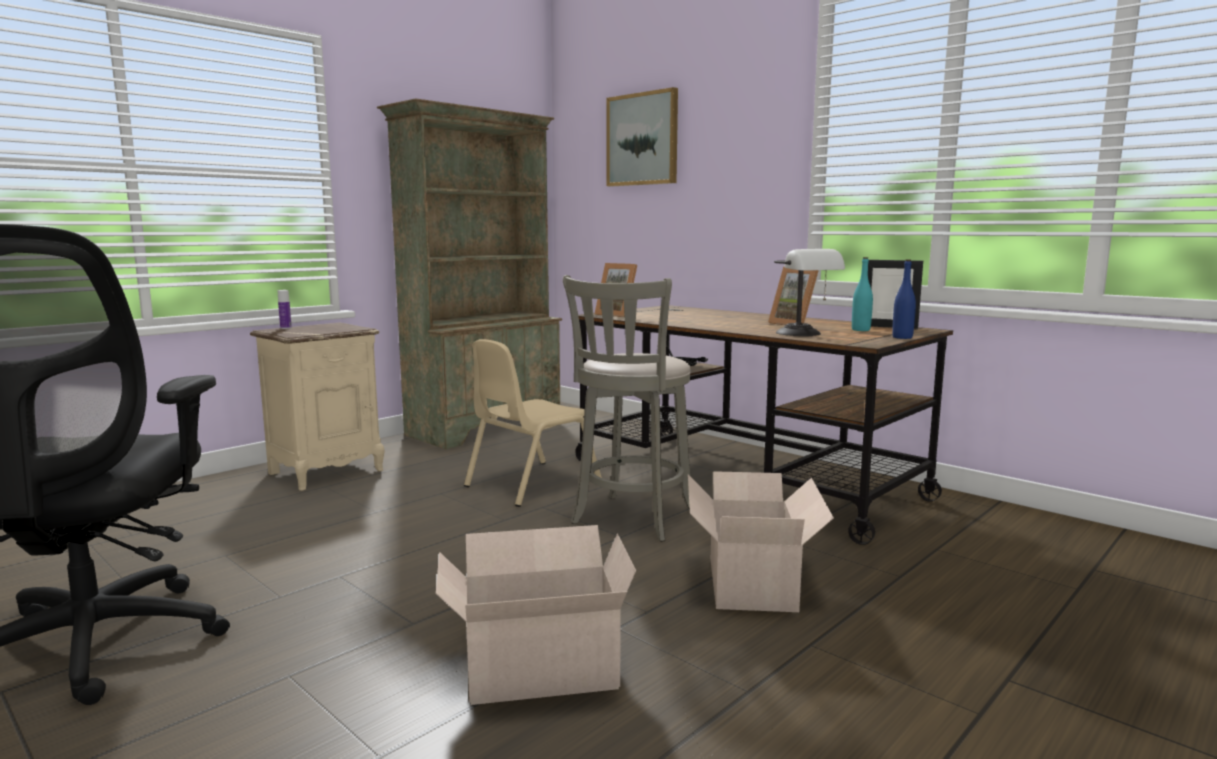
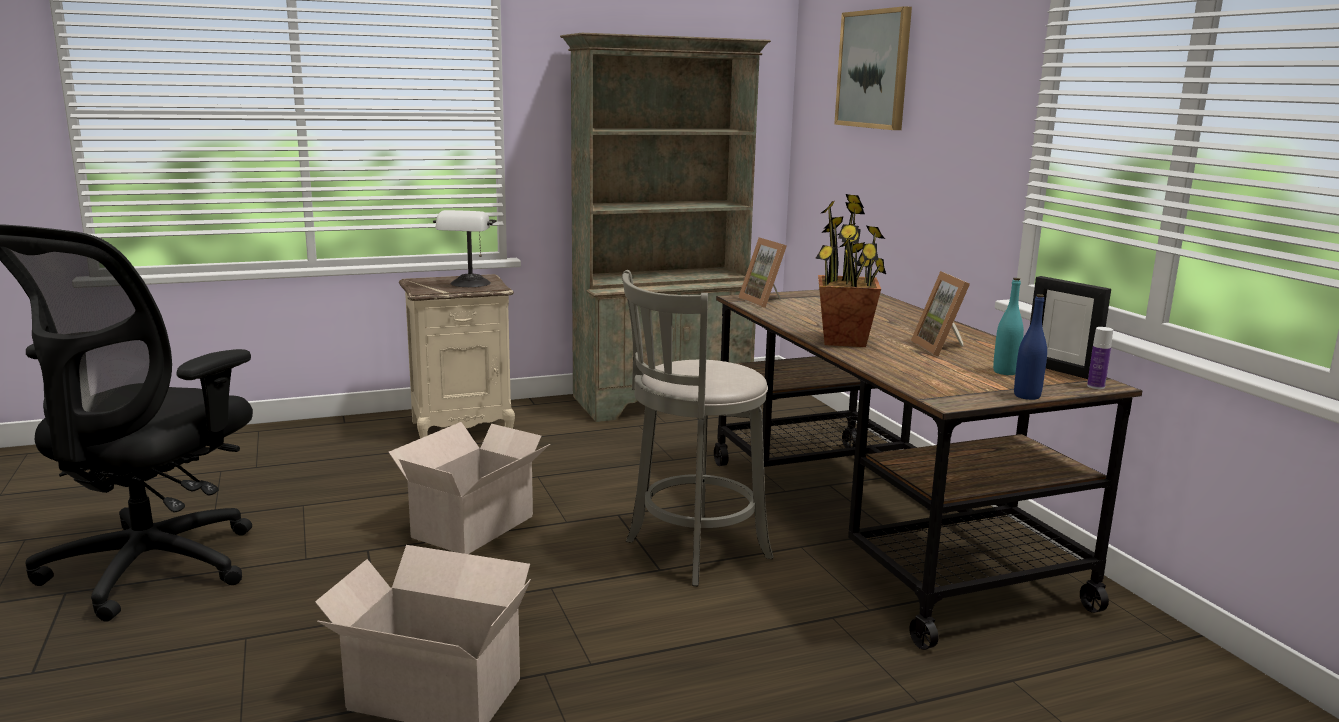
camera: 25 degrees right, 5 degrees up
(286, 328) = (433, 278): bottle -> bottle (1095, 386)
(531, 483) = (636, 483): beige chair -> none
(725, 326) = (845, 341): none -> potted plant
(752, 581) = (735, 660): cardboard box -> cardboard box (476, 525)
(804, 334) = (911, 370): table lamp -> table lamp (469, 285)

